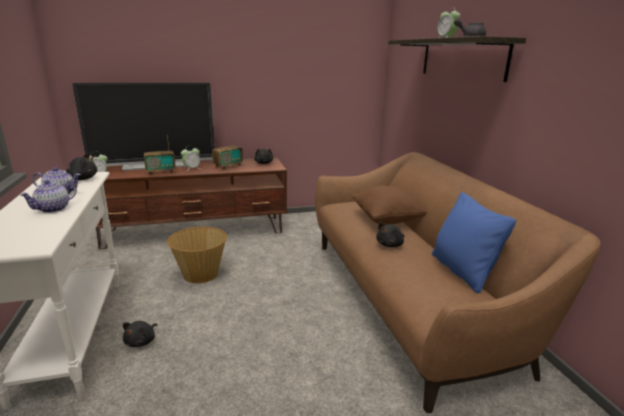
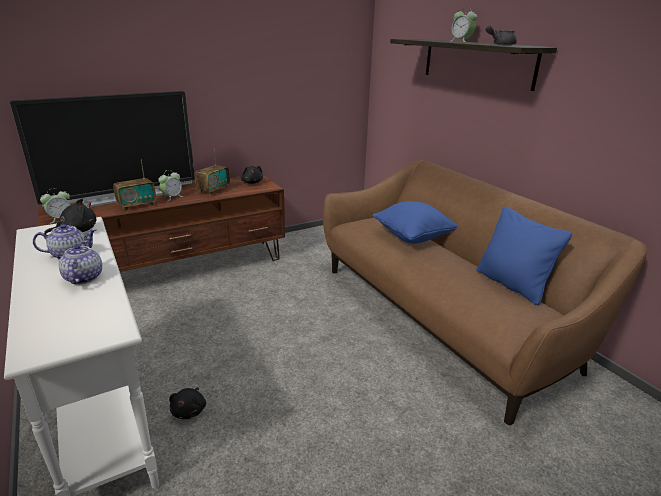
camera: 15 degrees left, 5 degrees up
(53, 209) = (83, 278): teapot -> teapot turned 150 degrees clockwise
(200, 274) = (213, 321): basket -> none
(387, 220) = (413, 237): brown pillow -> blue pillow
(390, 245) = (433, 265): black plush toy -> none

